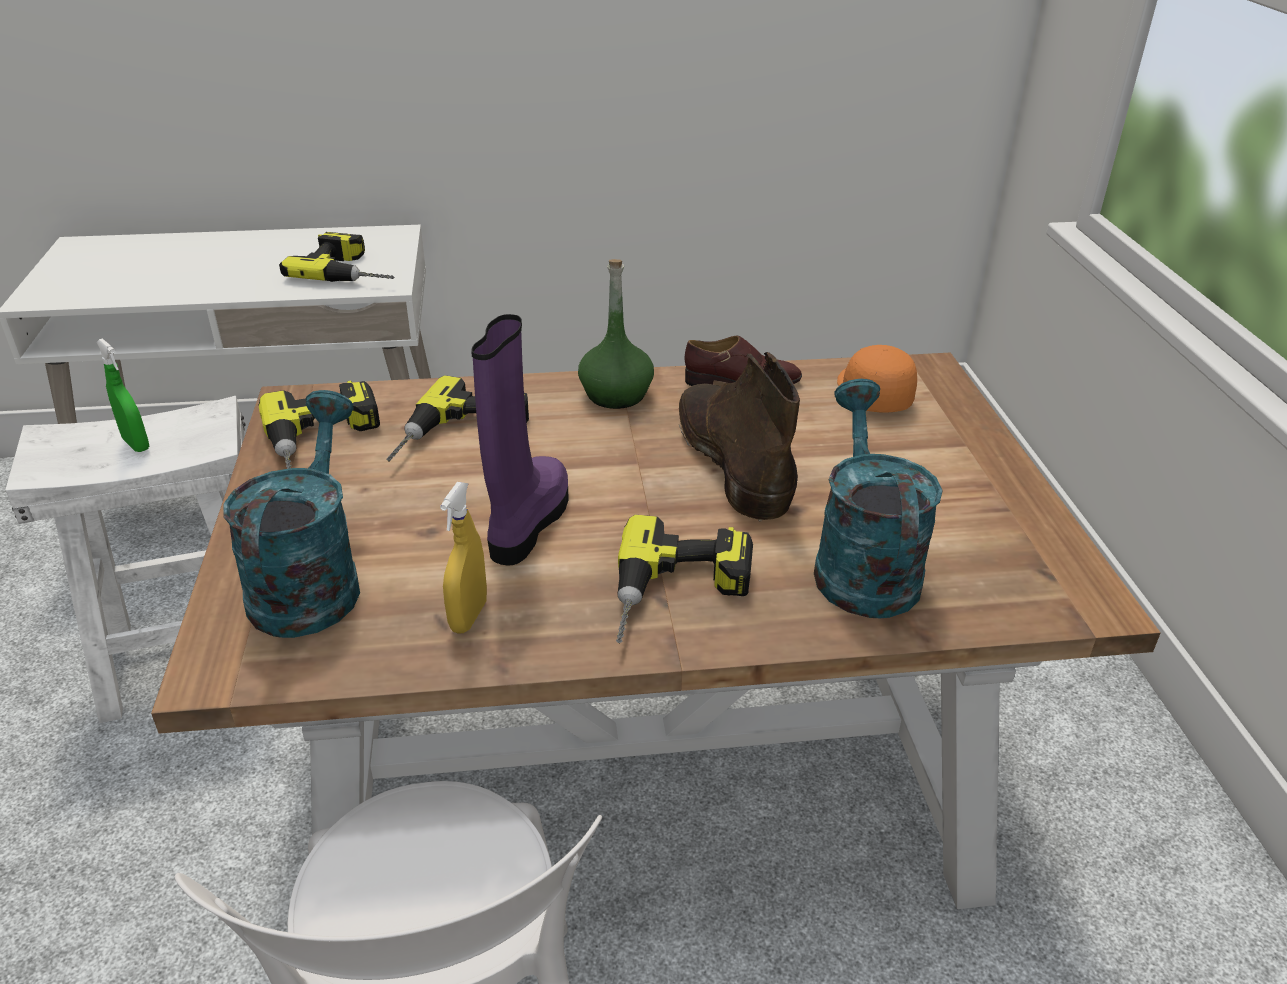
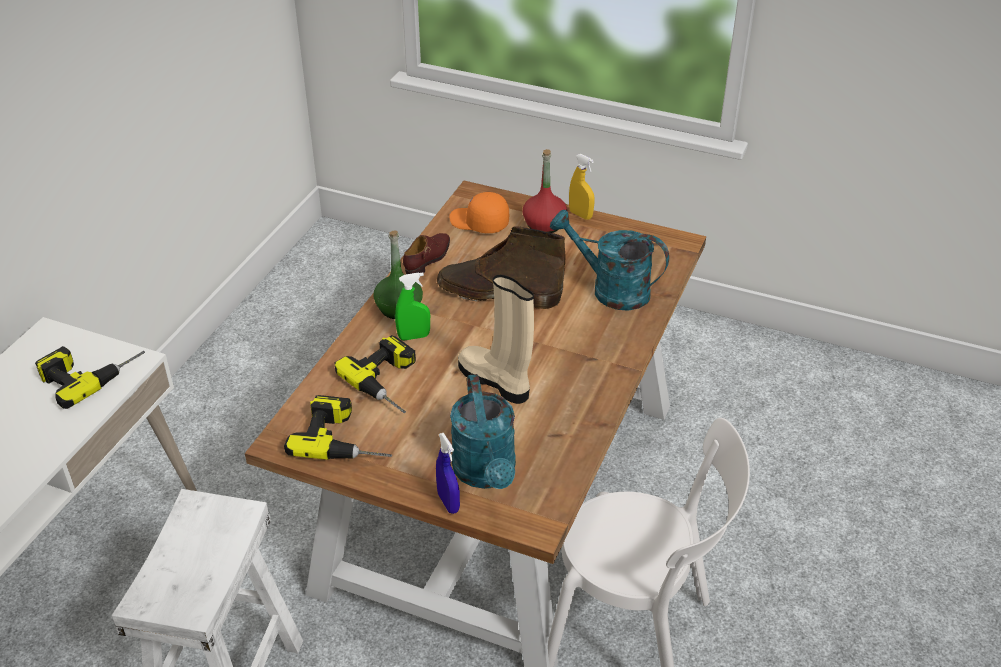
camera: 60 degrees left, 5 degrees up
(136, 444) = (196, 555): green spray bottle -> green spray bottle (414, 336)
(231, 565) = (448, 502): none -> blue spray bottle
(310, 581) = (487, 474): turquoise watering can -> turquoise watering can turned 135 degrees counterclockwise
(468, 616) = (558, 424): yellow spray bottle -> yellow spray bottle (580, 215)
(527, 522) = (496, 381): purple boot -> beige boot
(679, 596) = (593, 352): power drill -> none
(943, 447) = (544, 224): none -> red bottle

